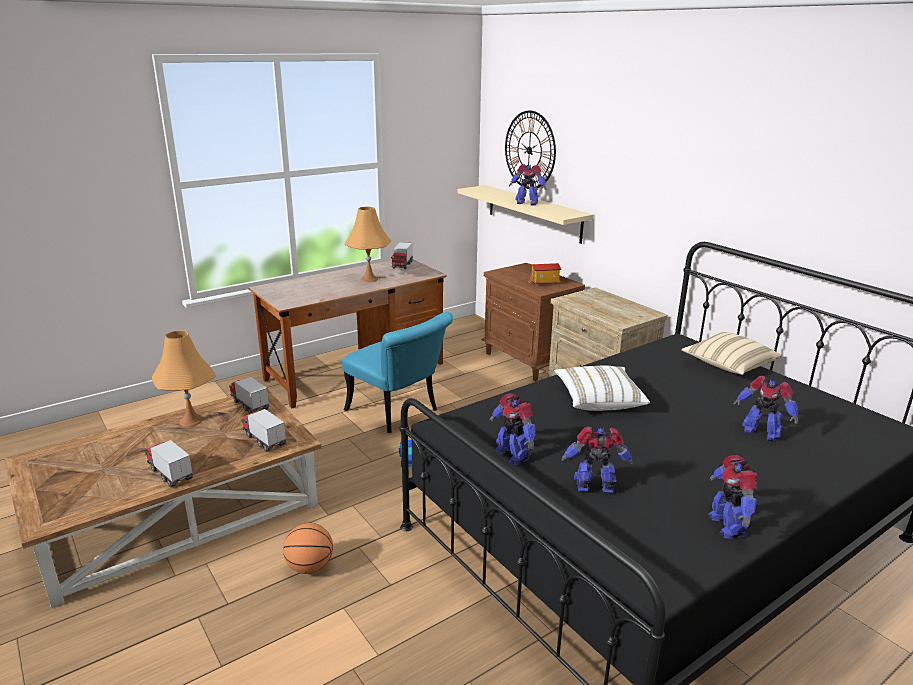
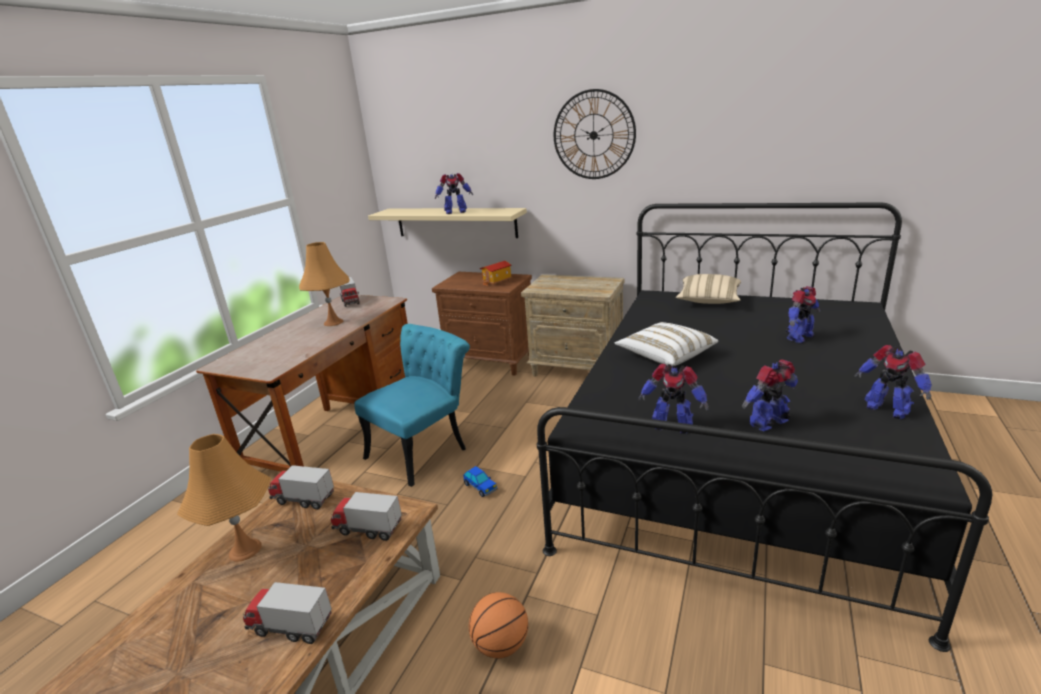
camera: 30 degrees left, 0 degrees up
(398, 413) = (424, 449): turquoise chair -> turquoise chair turned 60 degrees counterclockwise
(529, 150) = (438, 162): wall clock -> wall clock (593, 135)
(760, 433) = (799, 337): toy robot -> toy robot turned 45 degrees counterclockwise

